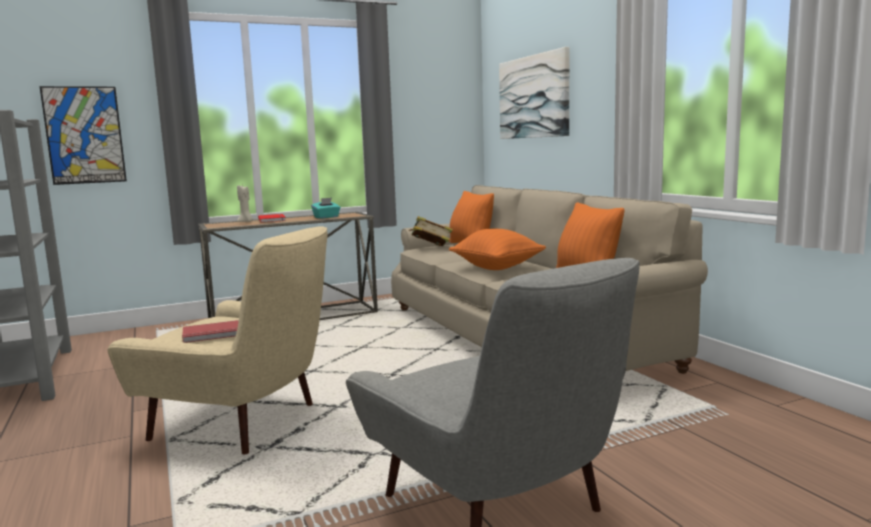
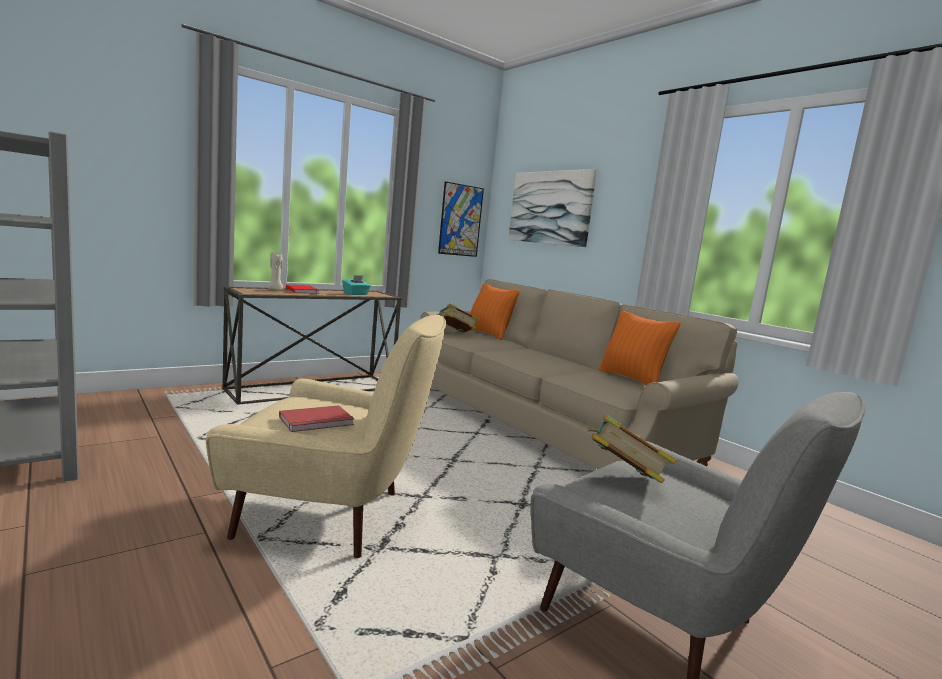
camera: 15 degrees left, 0 degrees up
(84, 135) = (104, 175): picture -> picture (460, 220)
(460, 368) = (623, 479): none -> book
(497, 268) = (538, 361): orange pillow -> none

